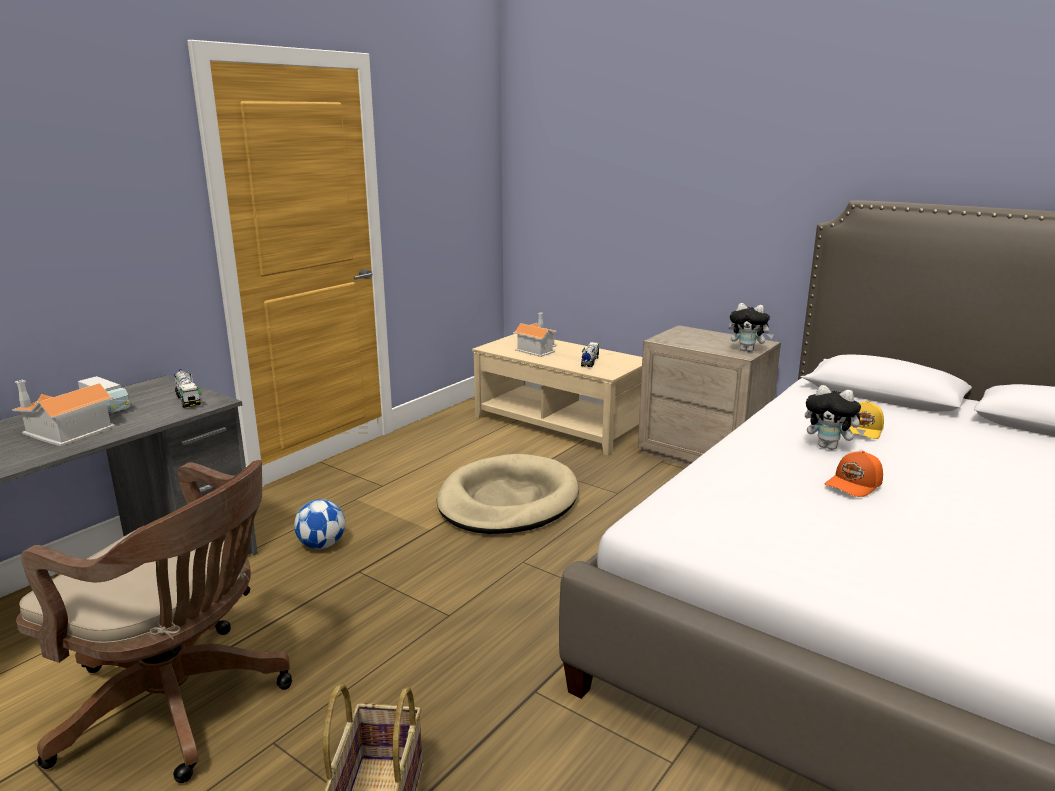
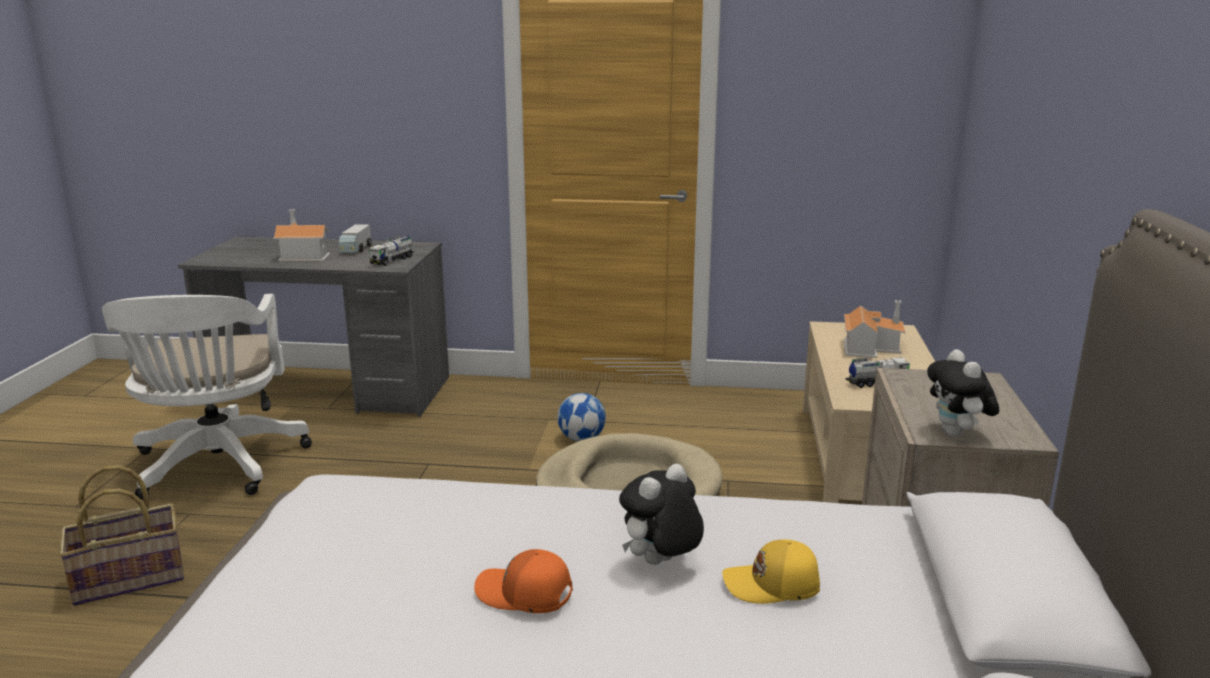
camera: 60 degrees right, 0 degrees up
(181, 706) = (217, 467): brown office chair -> white office chair
(322, 545) = (456, 434): football -> football (581, 439)
(829, 447) = (660, 564): plush toy -> plush toy turned 45 degrees clockwise

